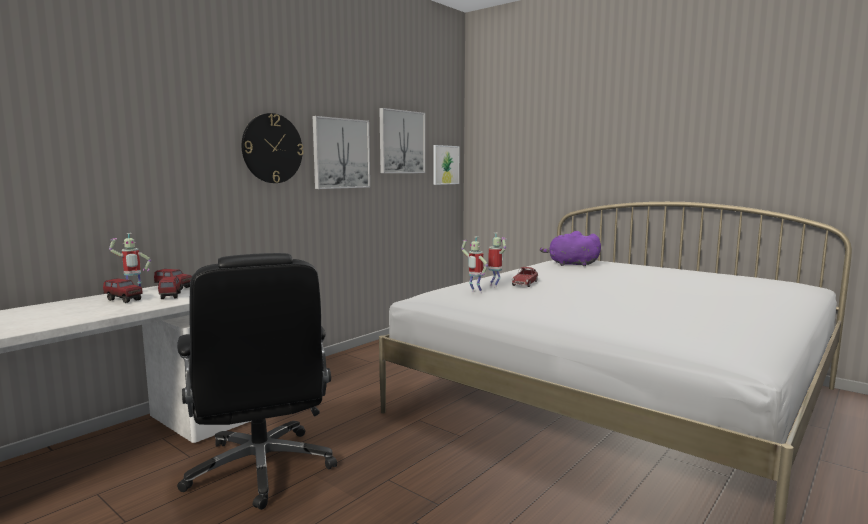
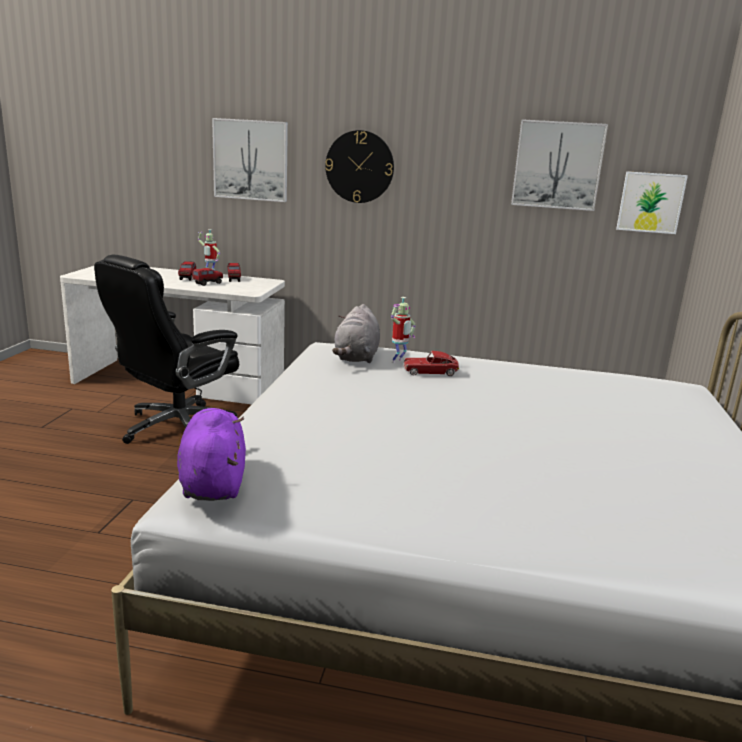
camera: 60 degrees right, 10 degrees up
(341, 153) = (449, 176): picture -> picture (250, 160)
(475, 292) = (356, 357): toy robot -> grey plush toy
(570, 264) = (611, 386): purple plush toy -> purple plush toy (213, 482)

